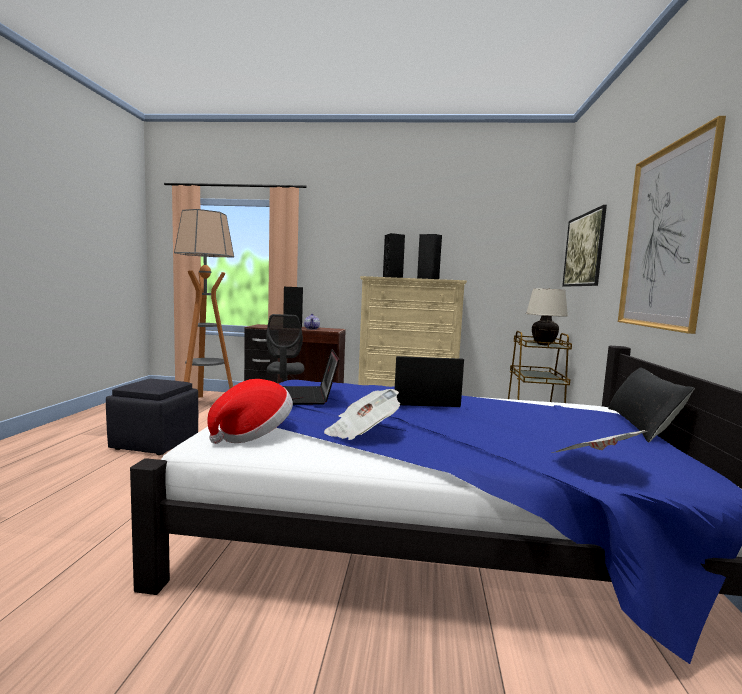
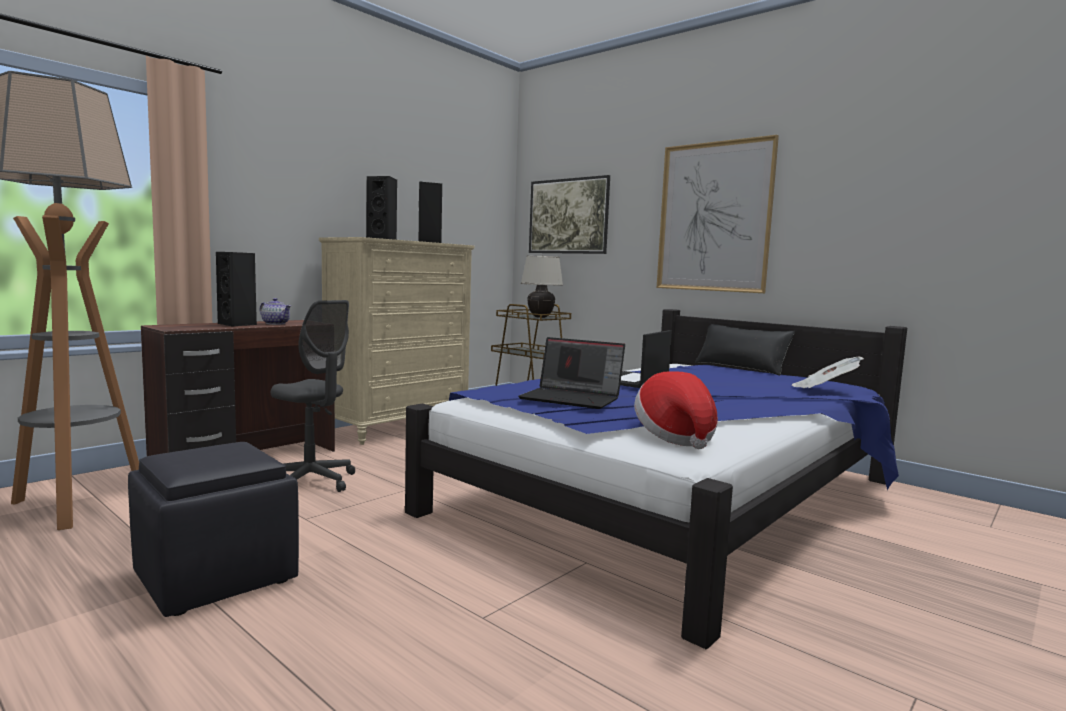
camera: 55 degrees left, 0 degrees up
(361, 433) = (717, 409): newspaper -> none

